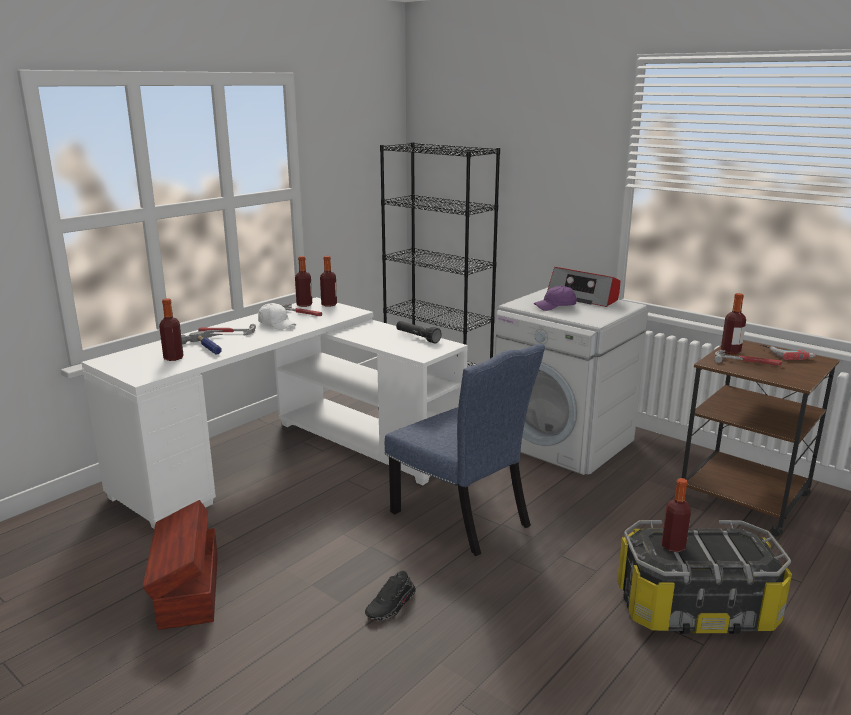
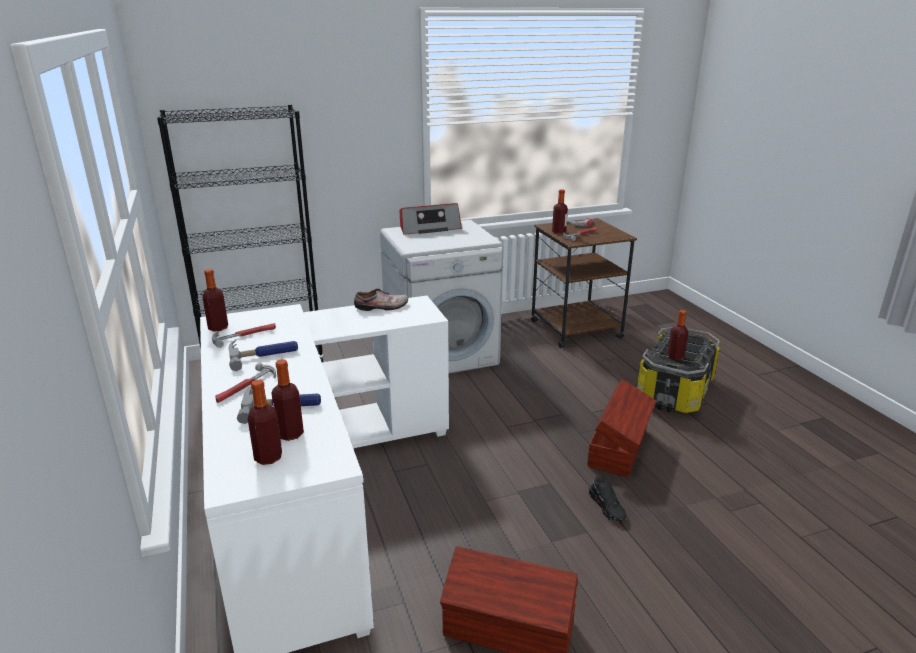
camera: 60 degrees left, 5 degrees up
(277, 324) = (263, 354): white cap -> hammer
(329, 304) = (241, 316): bottle -> bottle (268, 457)
(417, 337) = (382, 307): black flashlight -> shoe
(460, 516) = (509, 433): blue chair -> none
(508, 591) = (619, 448): none -> brown storage box
(556, 307) = (437, 240): purple cap -> none

